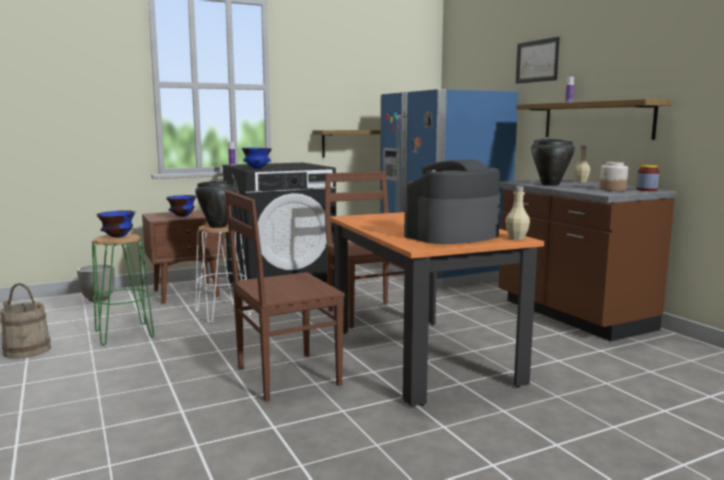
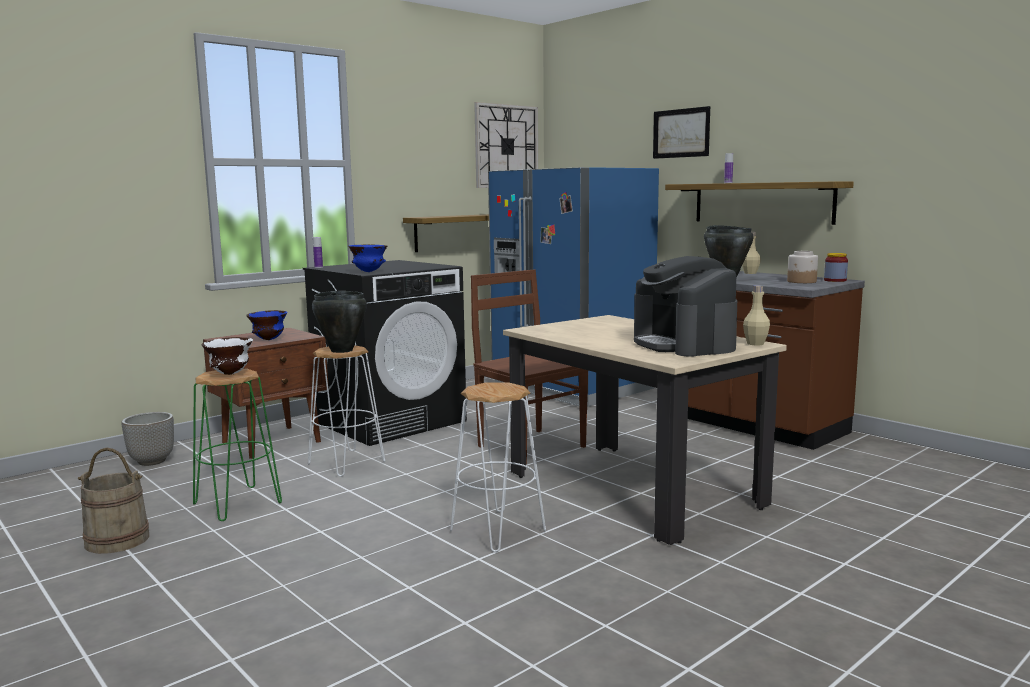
camera: 15 degrees left, 0 degrees up
(117, 237) = (230, 374): blue bowl -> white bowl
(285, 376) = (497, 530): brown chair -> white stool
(406, 75) = (506, 146): none -> wall clock
(421, 357) = (633, 489): orange dining table -> beige dining table
(452, 235) = (683, 344): coffee machine -> coffee machine turned 60 degrees counterclockwise

